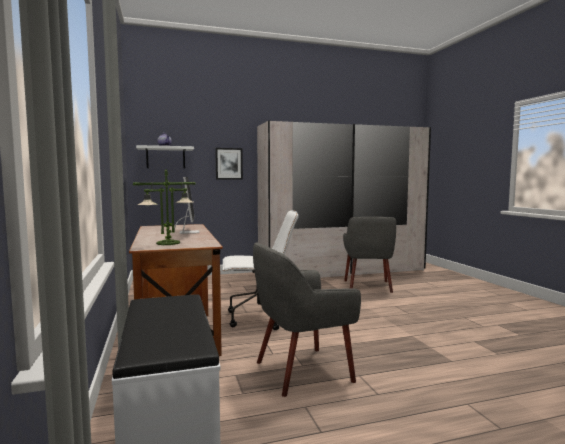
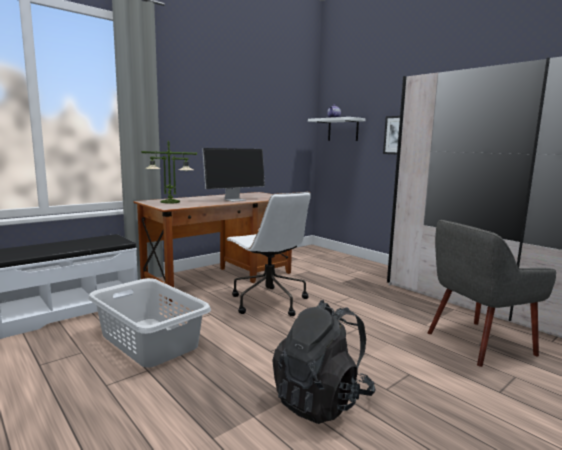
camera: 65 degrees right, 5 degrees up
(301, 371) = (150, 340): grey armchair -> grey laundry basket
(417, 328) = (322, 400): none -> black backpack

